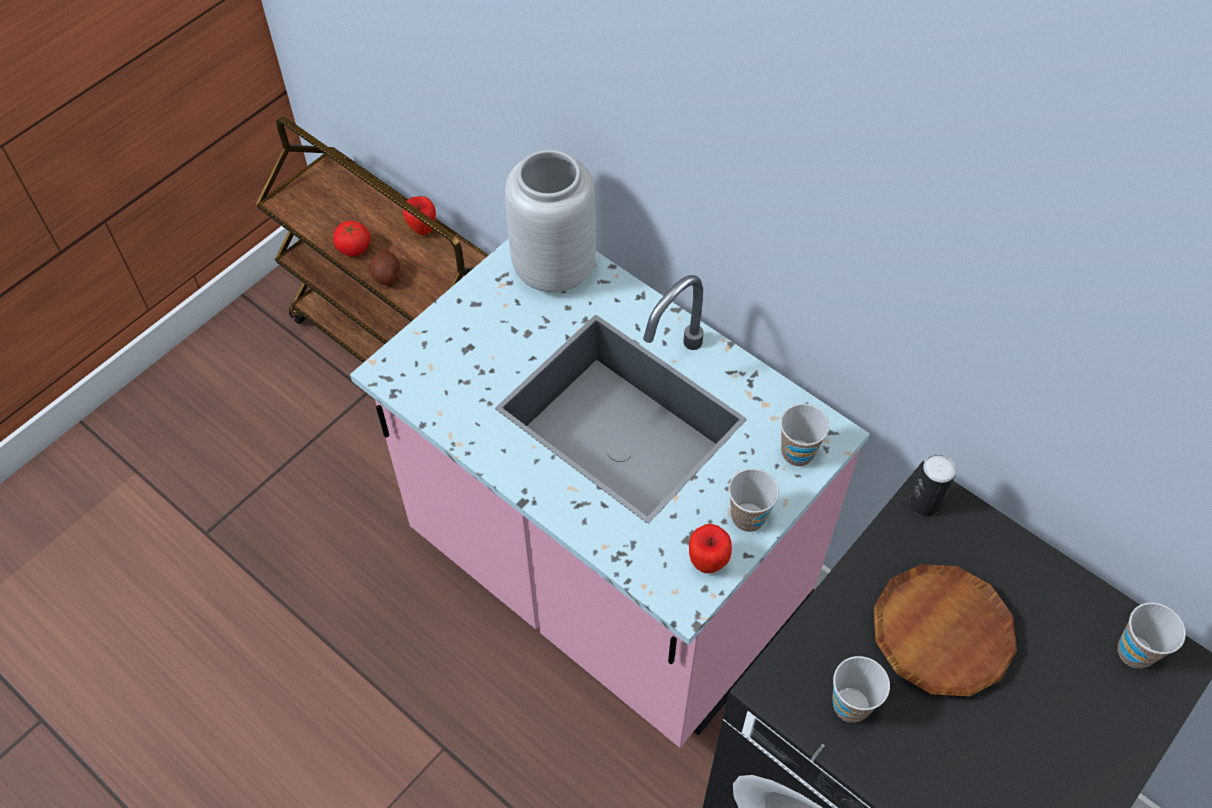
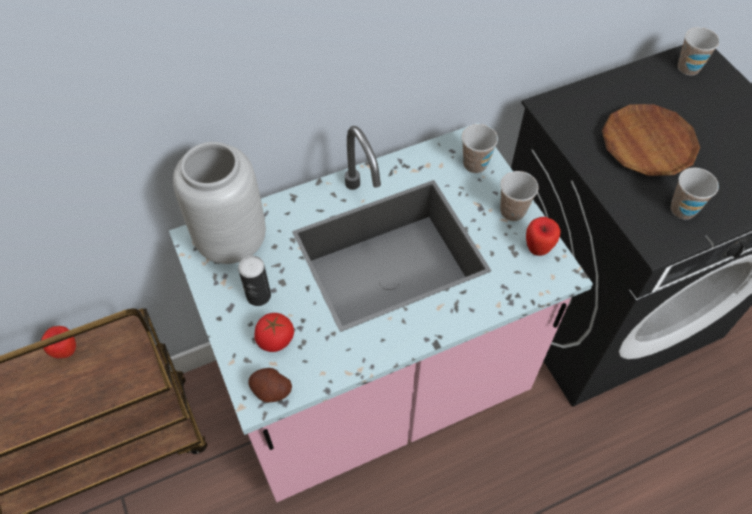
camera: 65 degrees left, 0 degrees up
(353, 248) = (45, 414): tomato -> tomato (275, 339)
(386, 275) = (93, 398): potato -> potato (271, 390)
(924, 503) = (553, 112): can -> can (258, 295)

